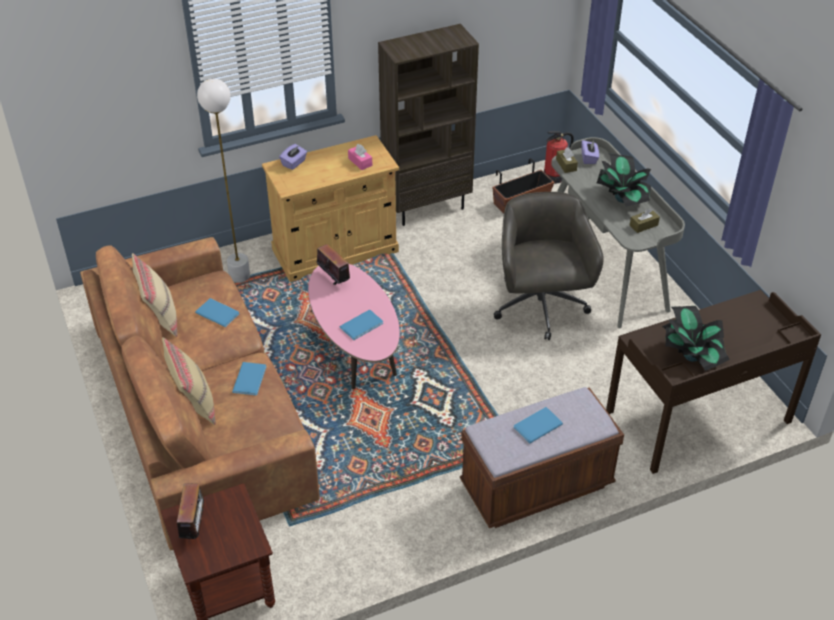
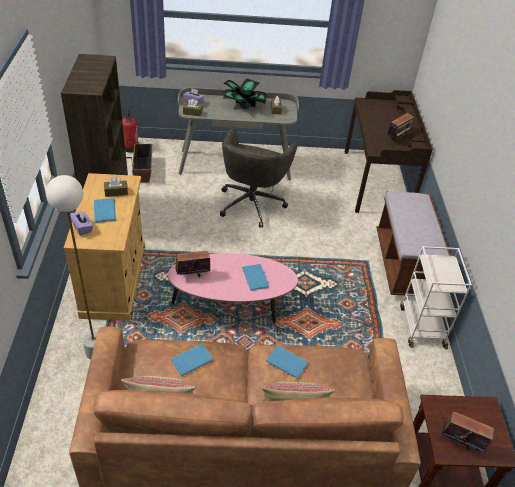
camera: 70 degrees left, 0 degrees up
(360, 162) = (116, 192): pink tissue box -> brown tissue box
(433, 527) = (421, 326): none -> white cart
(536, 425) = (415, 223): blue book -> blue book (103, 211)
(540, 308) = (252, 203): grey office chair -> grey office chair turned 90 degrees counterclockwise
(691, 356) = (398, 138): potted plant -> radio

